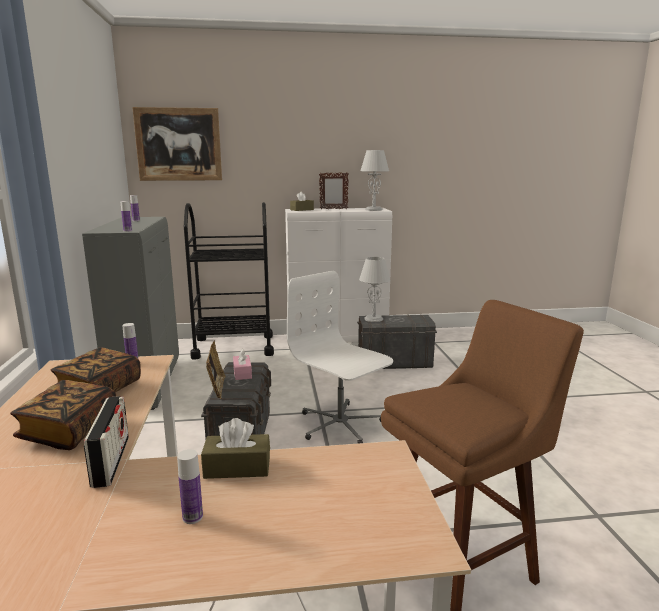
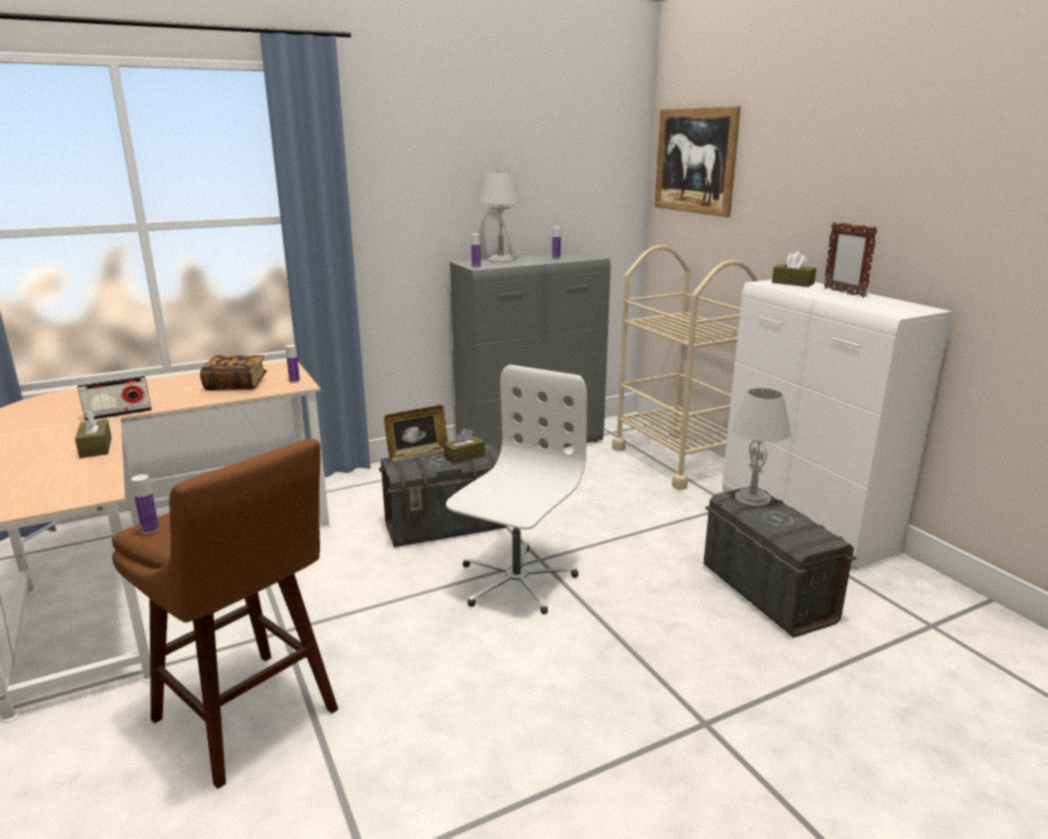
camera: 70 degrees right, 5 degrees up
(69, 430) = (166, 394): book -> none
(192, 517) = (37, 448): bottle -> bottle (150, 529)
(234, 347) = (677, 460): black cart -> beige cart
(242, 373) = (464, 456): pink tissue box -> brown tissue box
(374, 209) = (893, 309): grey table lamp -> grey table lamp (501, 260)

